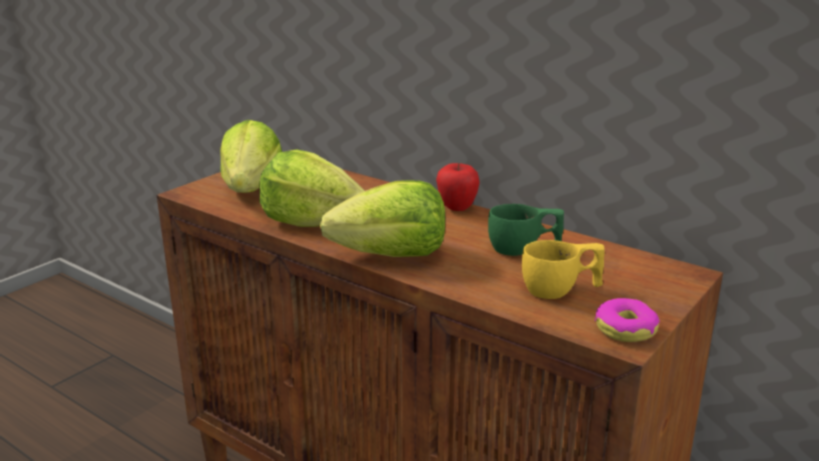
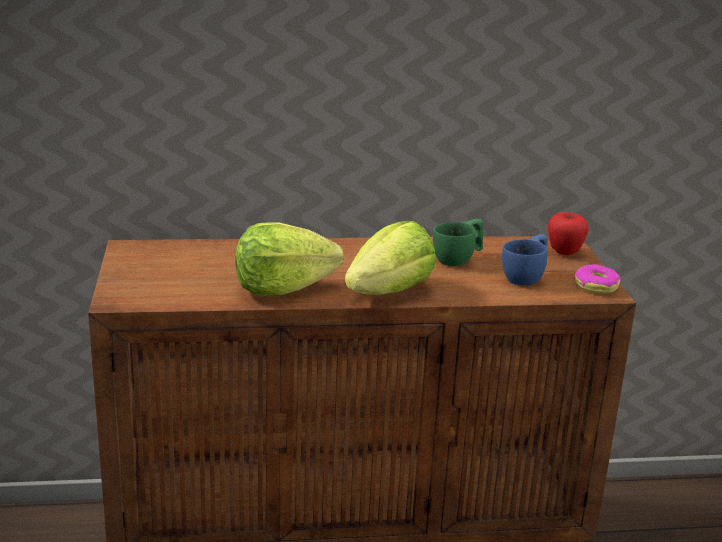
camera: 45 degrees left, 0 degrees up
(251, 189) = (168, 279): lettuce -> none
(457, 208) = (361, 243): apple -> apple (564, 253)
(561, 290) = (527, 277): yellow cup -> blue cup

